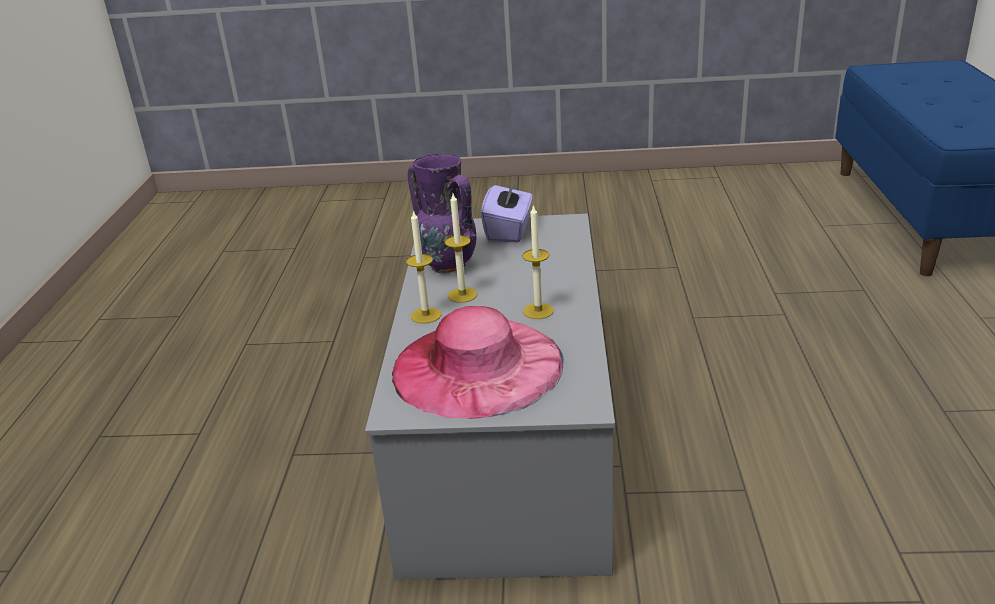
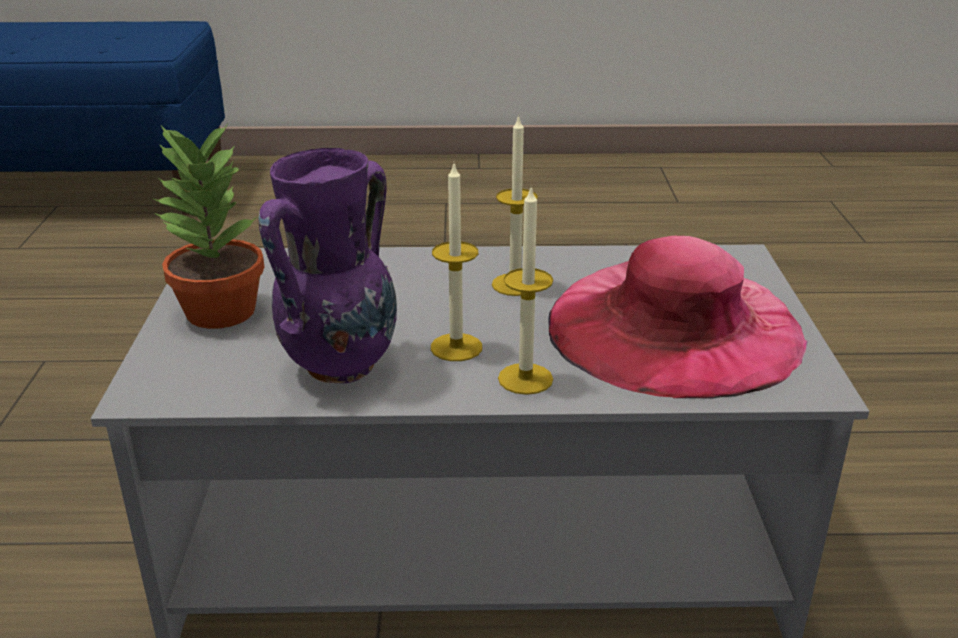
camera: 95 degrees left, 0 degrees up
(509, 231) = (218, 311): purple tissue box -> potted plant

